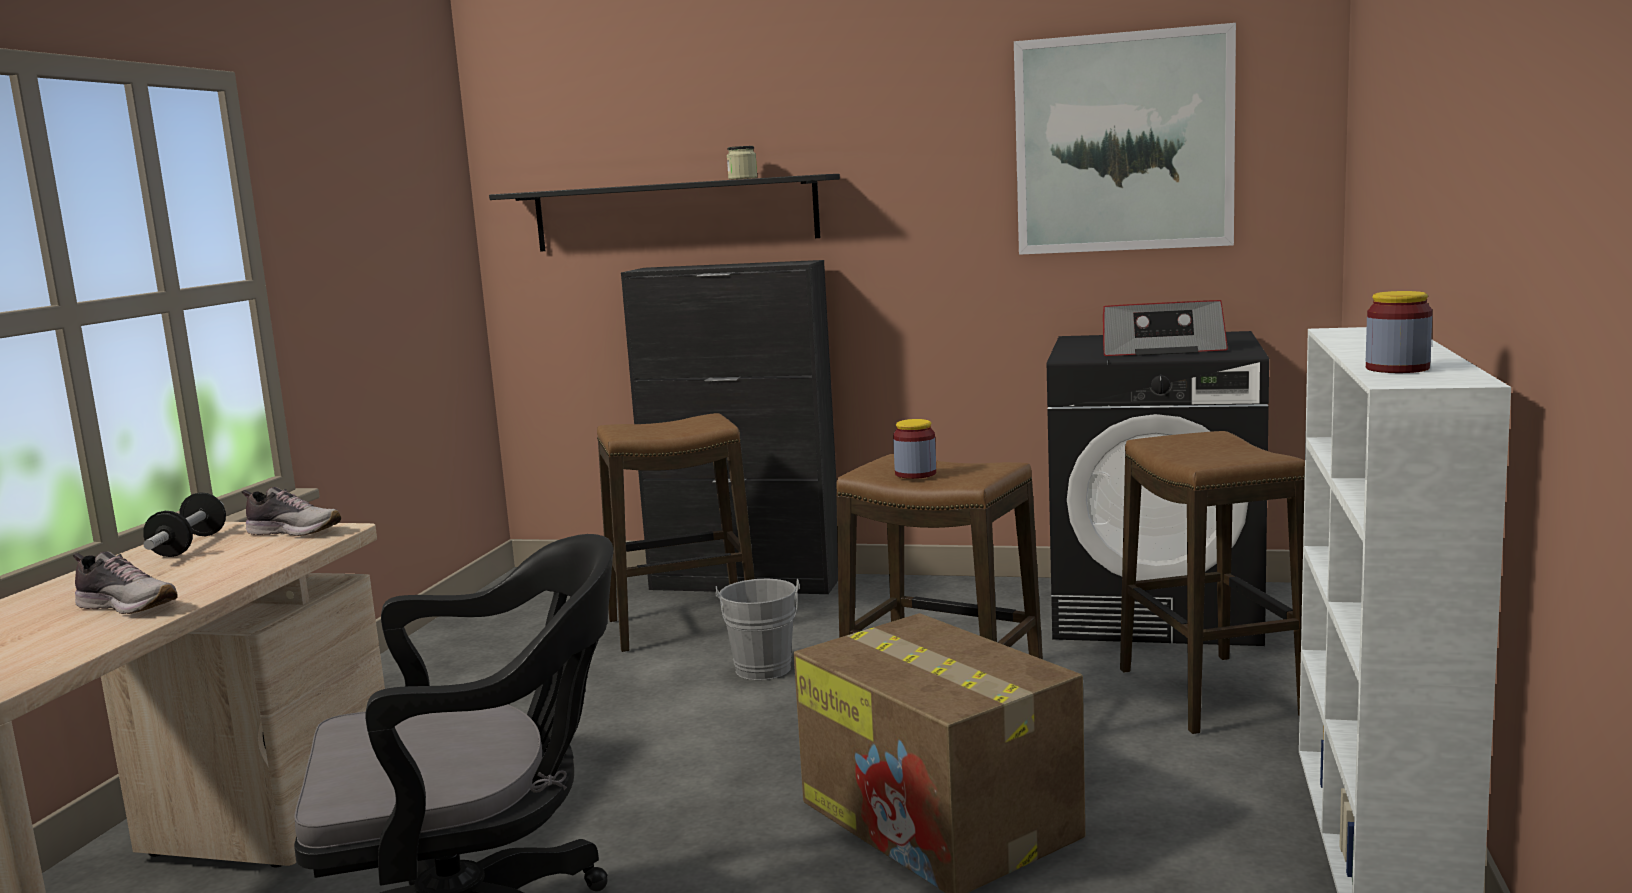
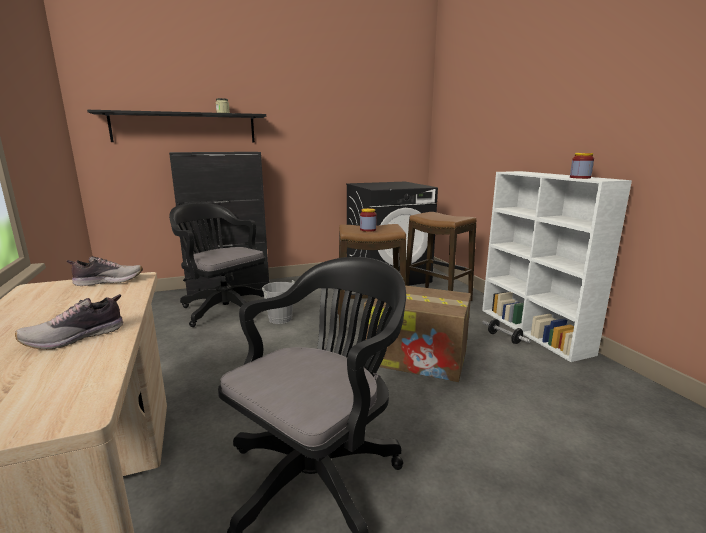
camera: 35 degrees left, 5 degrees up
(128, 606) = (76, 337): shoe -> shoe turned 150 degrees clockwise
(189, 546) = (42, 298): dumbbell -> dumbbell (504, 338)
(683, 626) = (223, 309): stool -> black office chair
(1123, 143) = (367, 113): picture -> none
(1160, 350) = (397, 186): radio -> none

